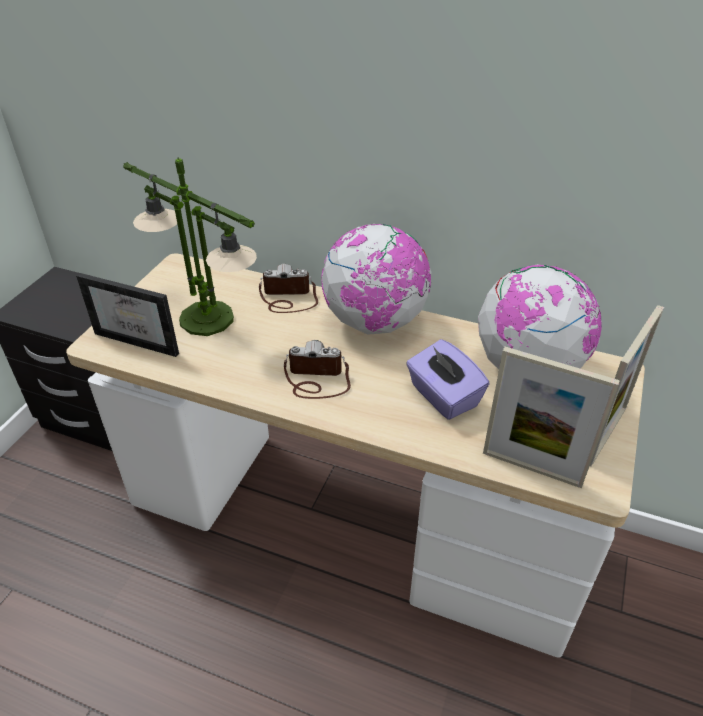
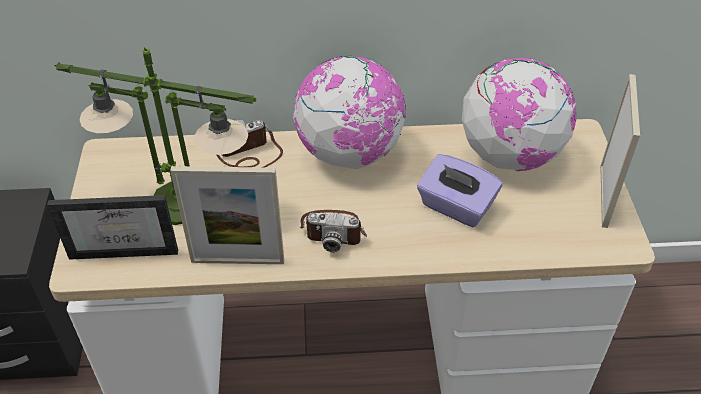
camera: 25 degrees left, 5 degrees up
(316, 380) = (333, 230): camera -> camera turned 150 degrees counterclockwise
(531, 468) = (564, 246): picture frame -> picture frame (237, 261)

